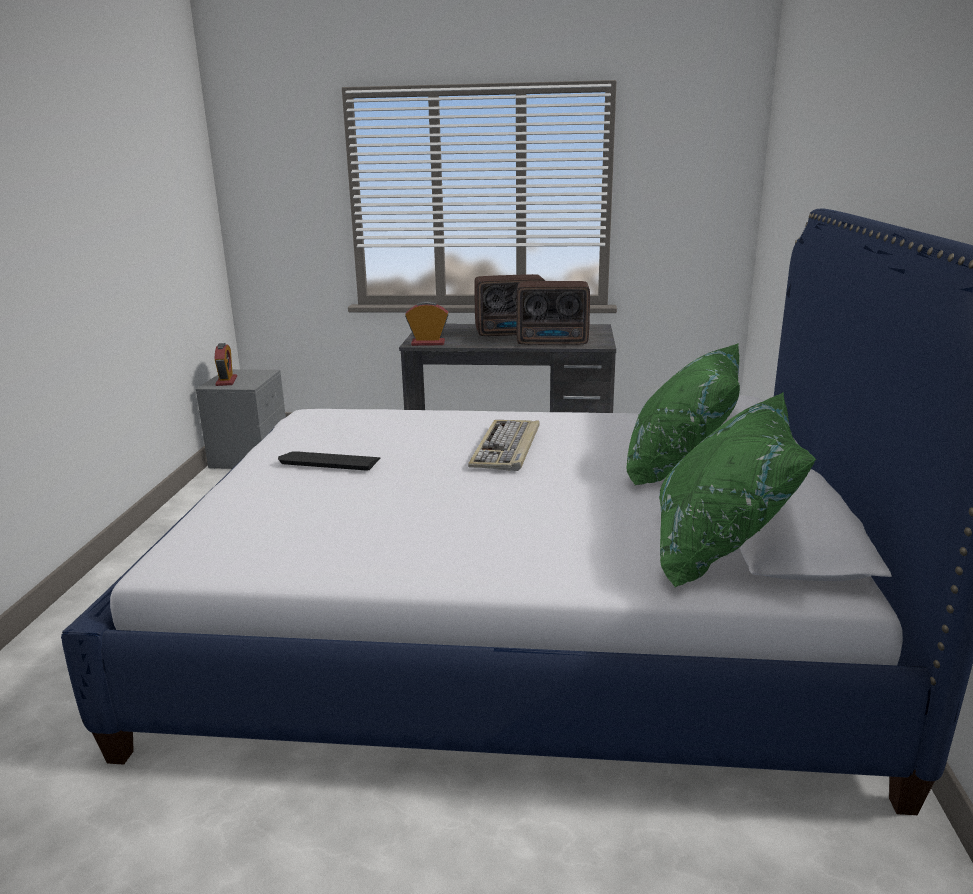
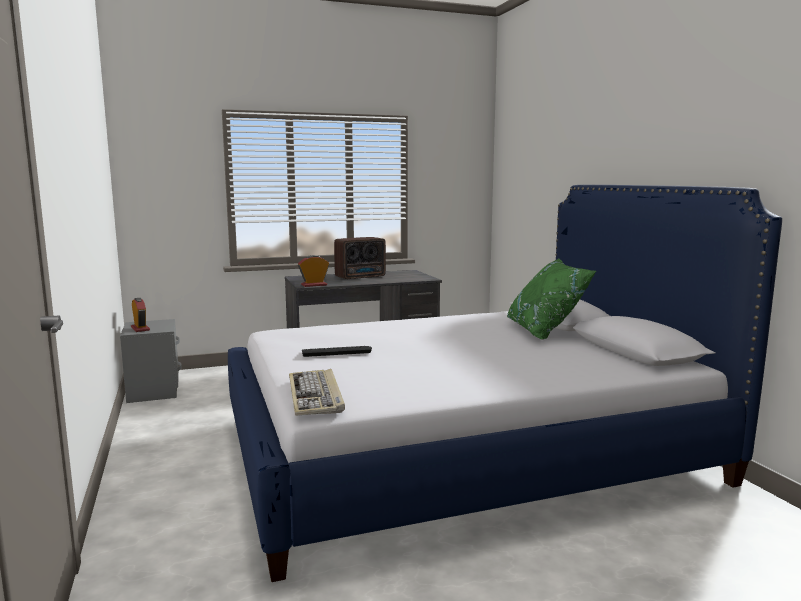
camera: 25 degrees left, 10 degrees down
(507, 448) = (438, 334): keyboard -> keyboard (316, 395)
(554, 342) = (398, 279): radio -> none
(718, 550) = (619, 360): green pillow -> none

